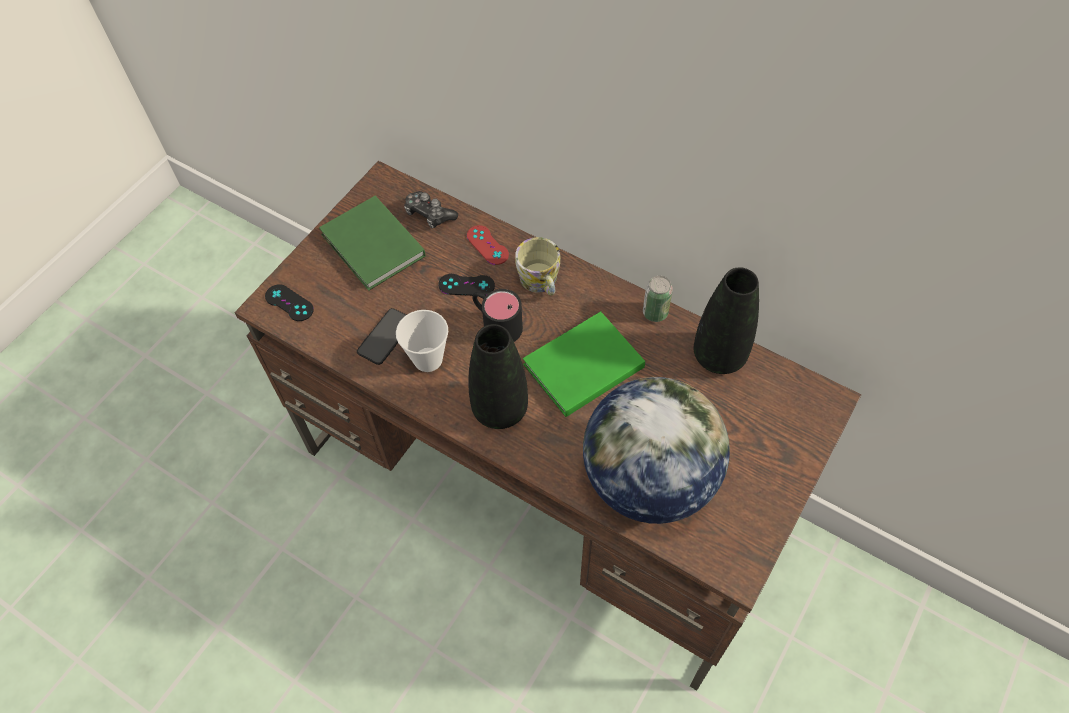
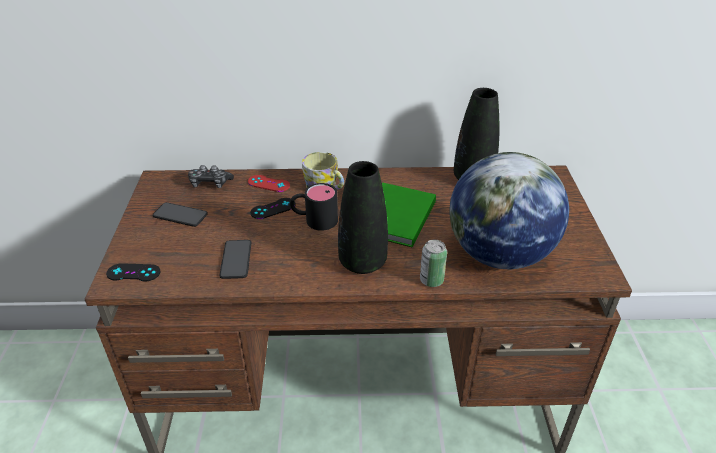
camera: 35 degrees left, 20 degrees down
(373, 247) = (180, 215): green book -> phone
(428, 359) = (282, 258): cup -> none
(655, 312) = (413, 175): can -> can (431, 280)

